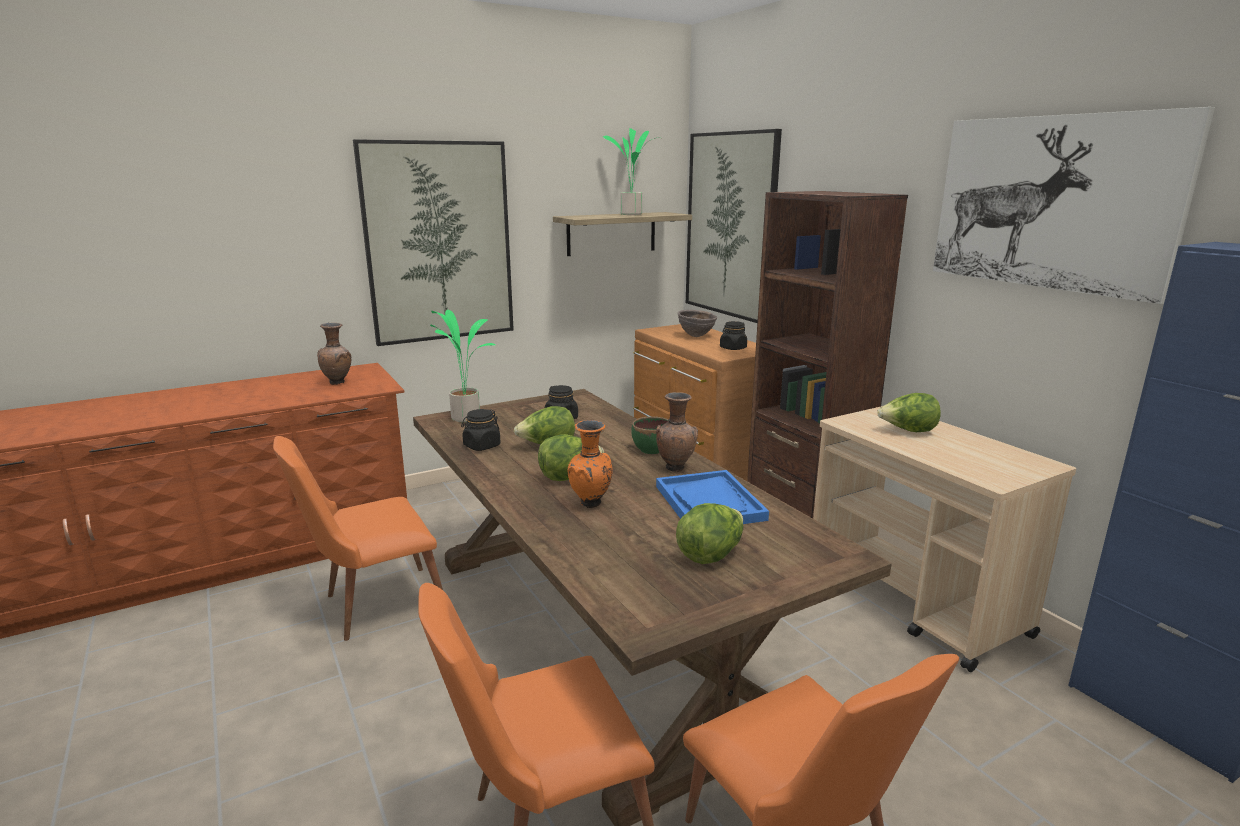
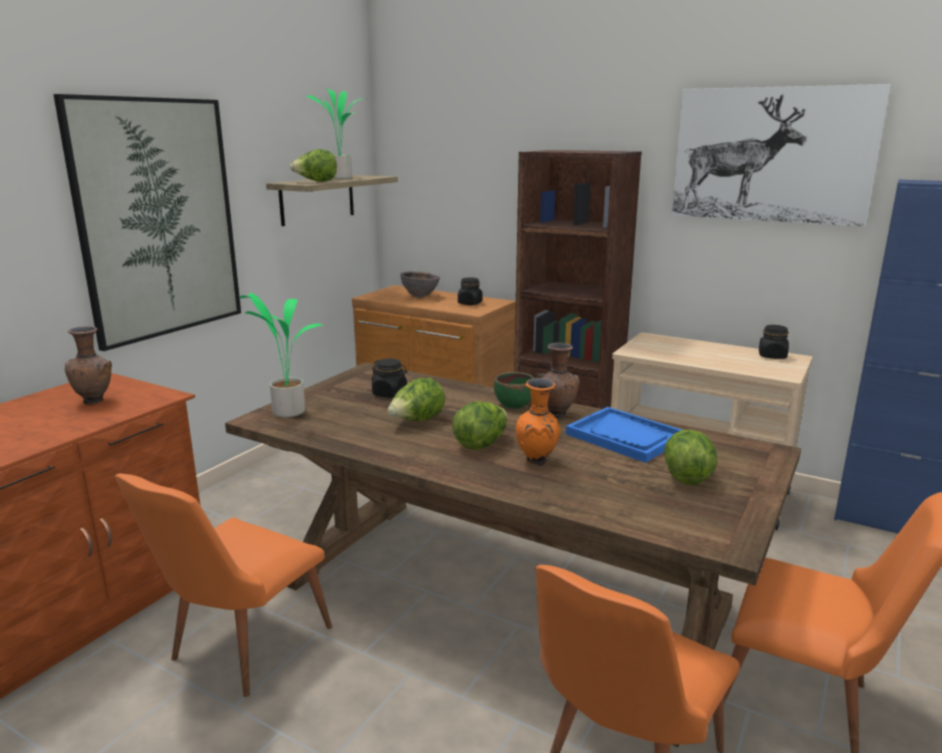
camera: 30 degrees left, 0 degrees up
(481, 446) = (351, 435): black jar -> black jar (772, 356)
(730, 225) = (437, 186): picture -> none
(908, 431) = (683, 350): lettuce -> lettuce (316, 182)

